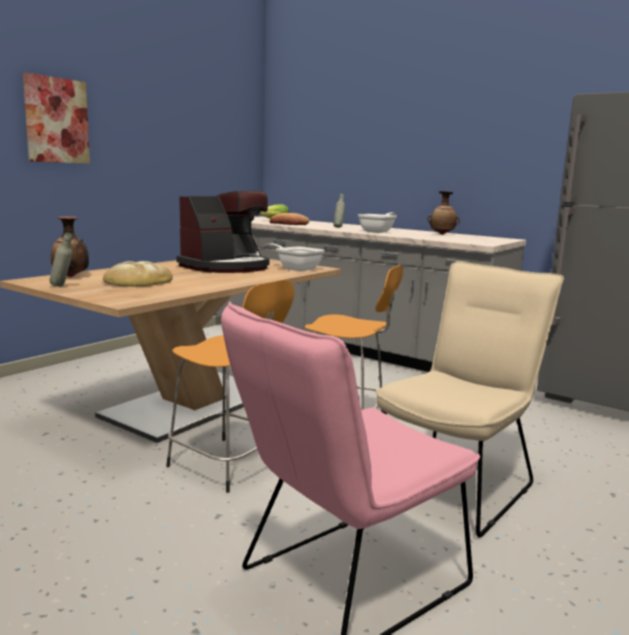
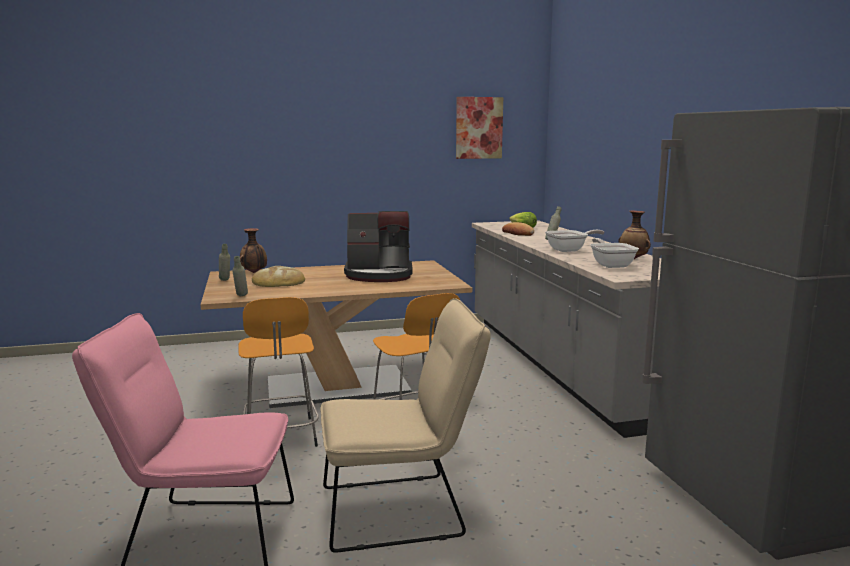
camera: 40 degrees right, 0 degrees up
(56, 120) = (316, 146): picture -> picture (479, 128)
(144, 297) = (241, 296): none -> grey bottle
(296, 268) = (430, 283): frying pan -> frying pan (610, 265)

